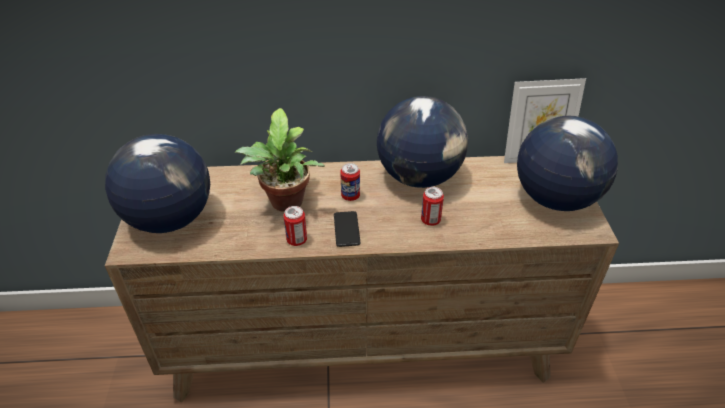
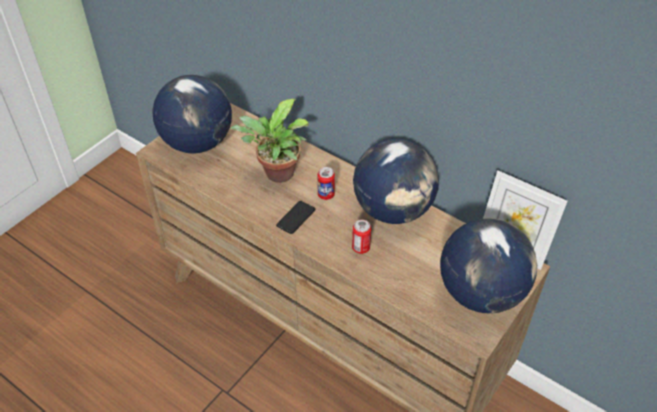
camera: 40 degrees right, 5 degrees up
(296, 240) = (256, 205): can -> none

